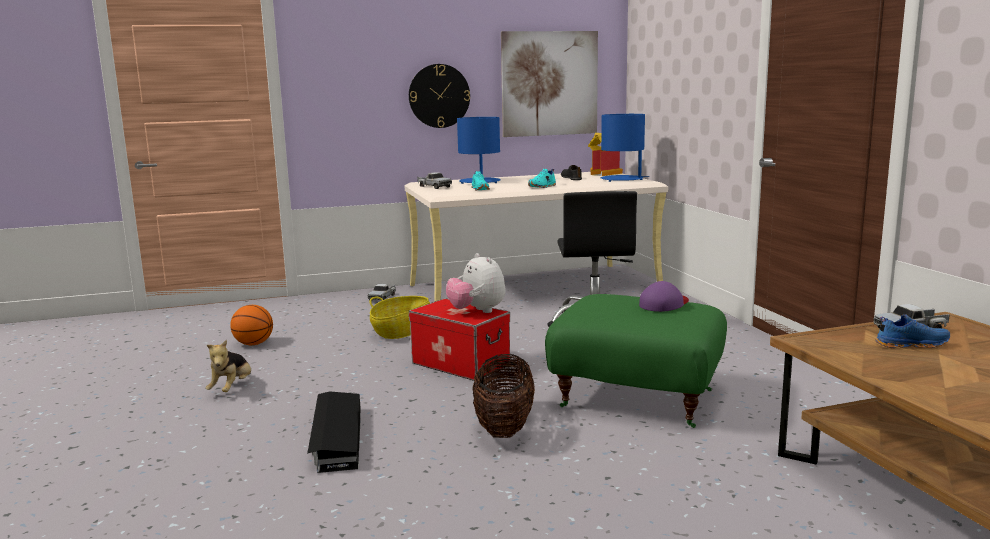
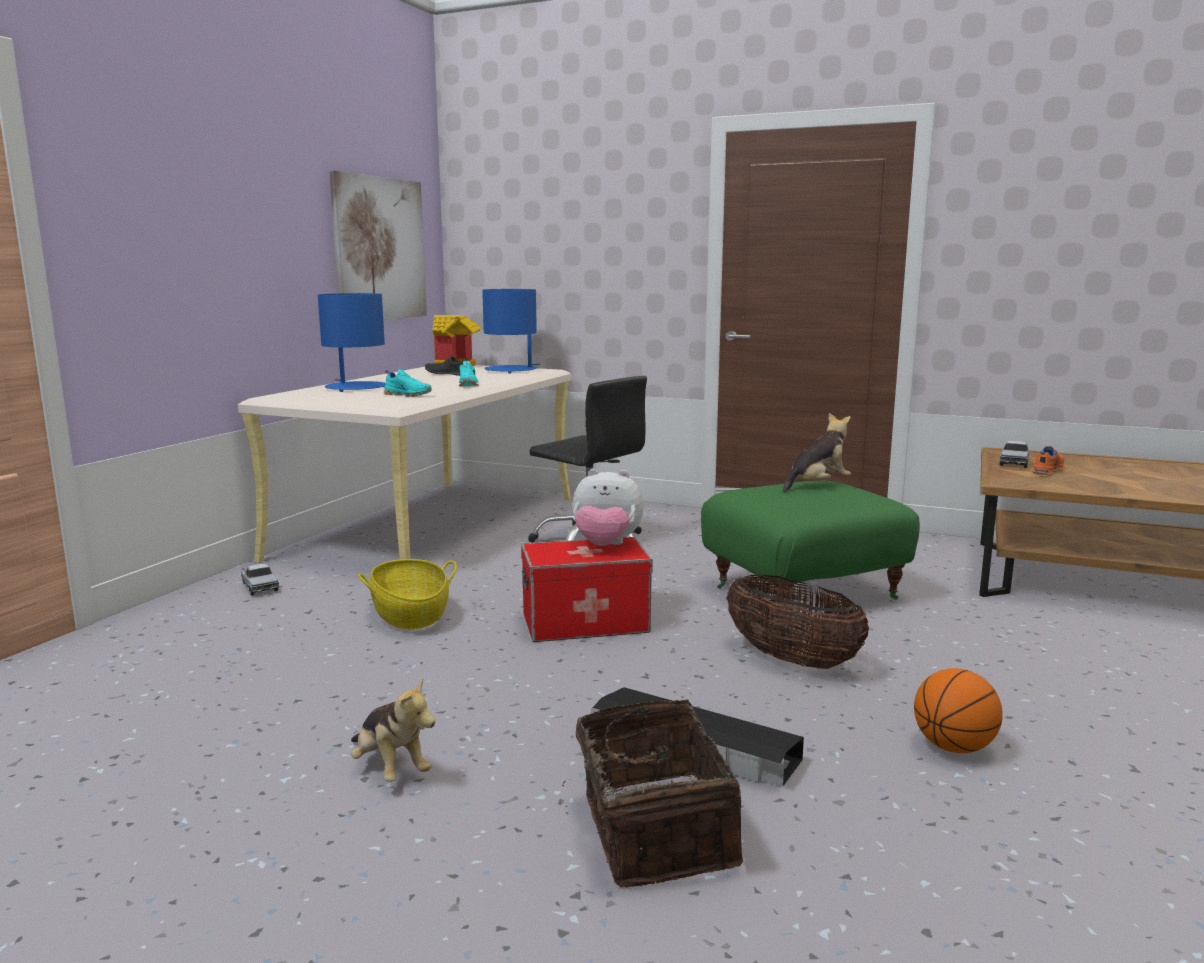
camera: 50 degrees left, 0 degrees up
(231, 457) = (652, 832): none -> basket
(253, 344) = (233, 706): basketball -> basketball (953, 747)
(434, 187) = (325, 399): toy truck -> none
(439, 96) = (268, 261): wall clock -> none
(664, 304) = (817, 485): purple cap -> plush toy
(910, 344) = (1046, 471): blue shoe -> orange shoe

